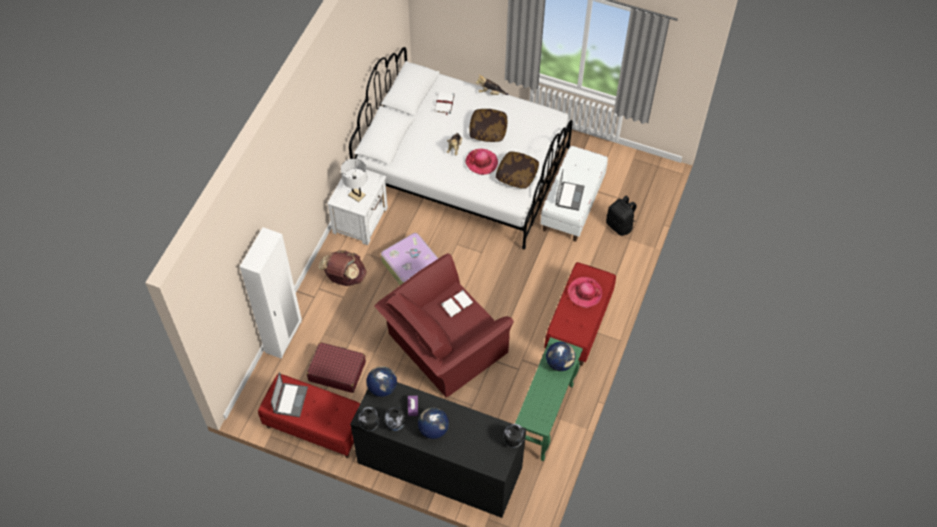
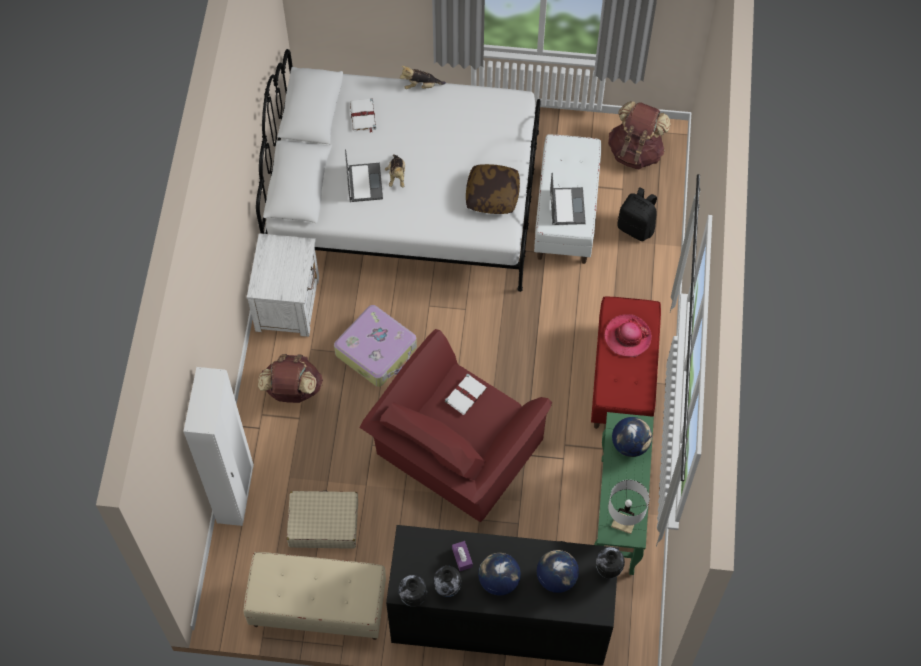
camera: 15 degrees left, 5 degrees up
(290, 399) = (283, 584): laptop -> laptop (364, 182)
(315, 426) = (318, 607): red bench -> beige bench
(337, 371) = (323, 523): red suitcase -> beige suitcase
(356, 195) = (283, 275): white table lamp -> white table lamp (623, 523)
(382, 388) = (413, 541): globe -> globe (556, 578)
(481, 162) = (440, 189): hat -> none
(488, 130) = (434, 140): pillow -> none
(635, 175) = (635, 151): none -> brown backpack

